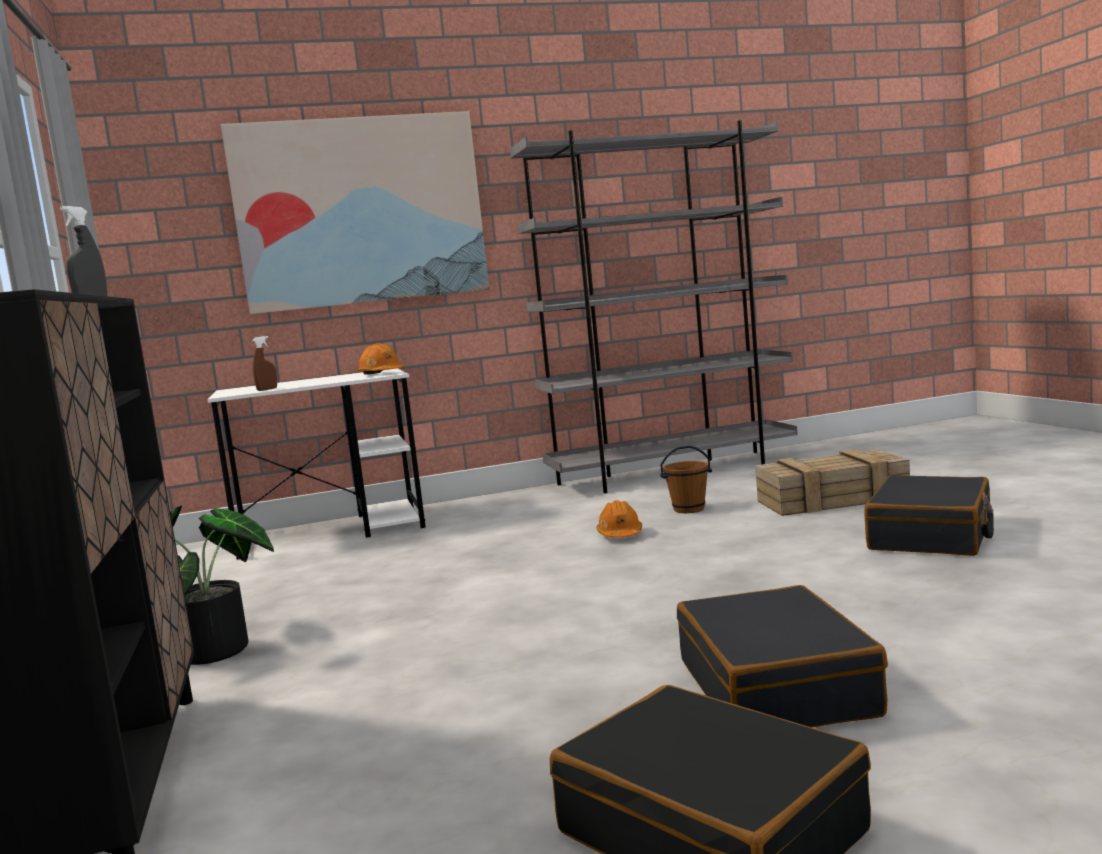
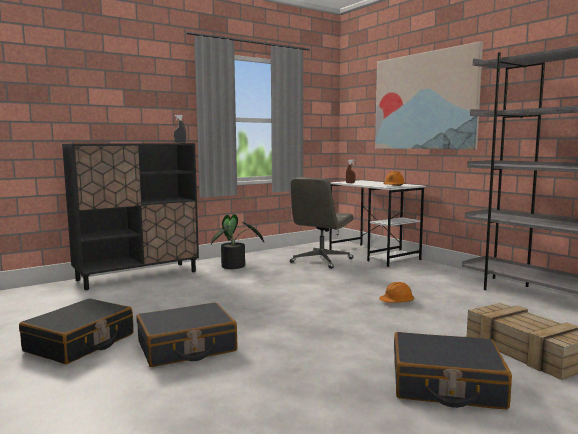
camera: 70 degrees right, 0 degrees up
(311, 568) = (321, 261): none -> grey office chair
(689, 509) = (462, 312): brown bucket -> none

